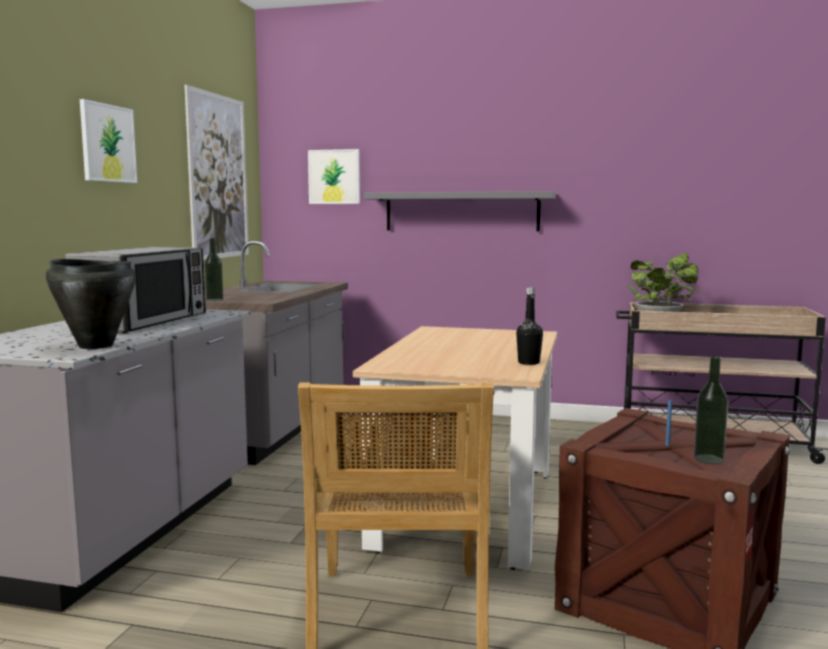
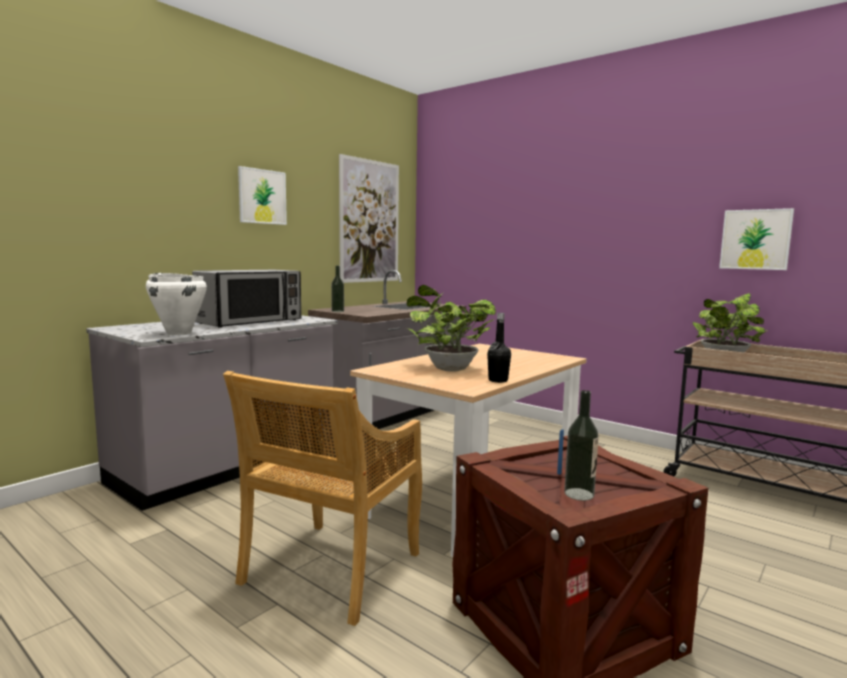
camera: 25 degrees right, 0 degrees up
(95, 346) = (179, 333): black cooking pot -> white cooking pot
(334, 176) = (464, 221): picture -> picture (755, 239)
(452, 356) = (447, 368): none -> potted plant
(461, 211) = (558, 250): grey shelf -> none

